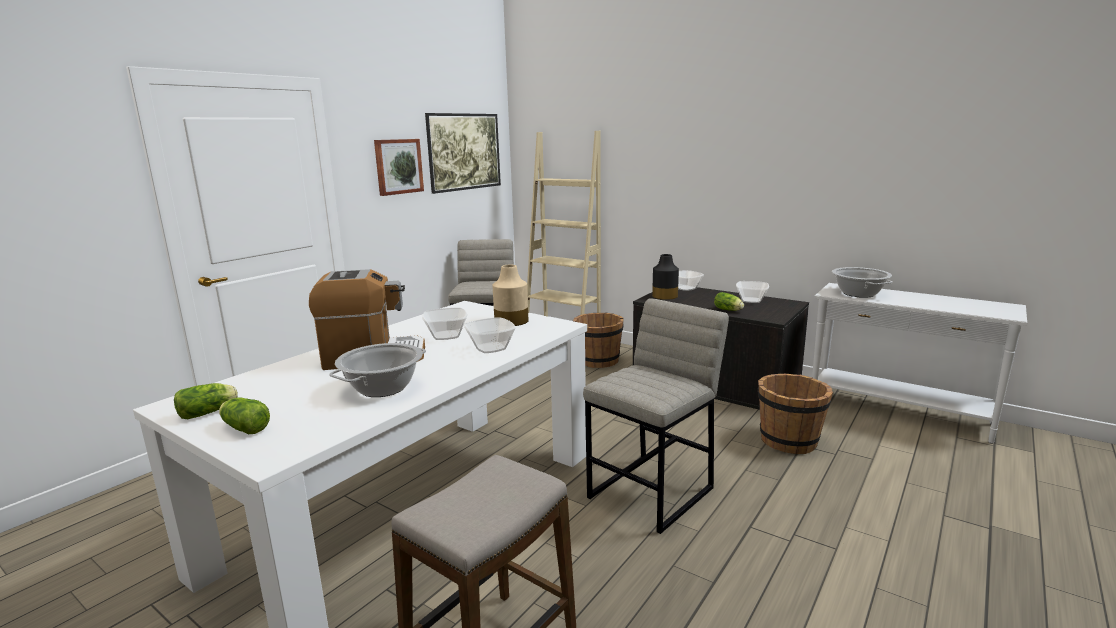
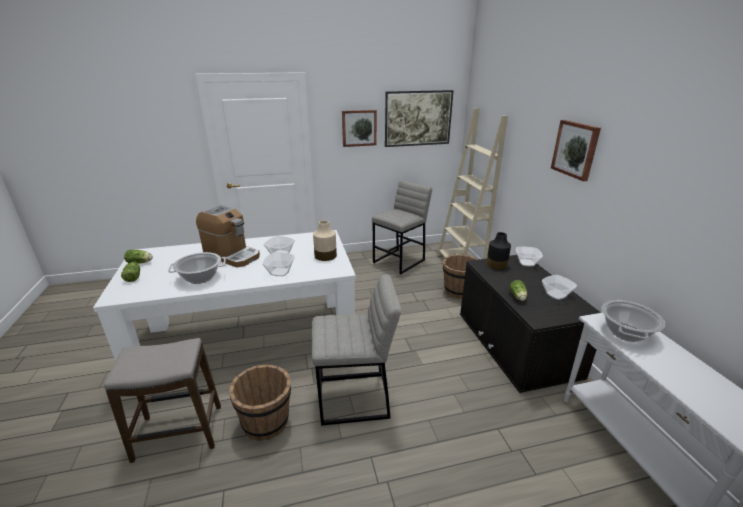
camera: 40 degrees right, 10 degrees up
(717, 145) = (575, 149): none -> picture
(789, 441) = (493, 419): brown bucket -> brown bucket (266, 422)

